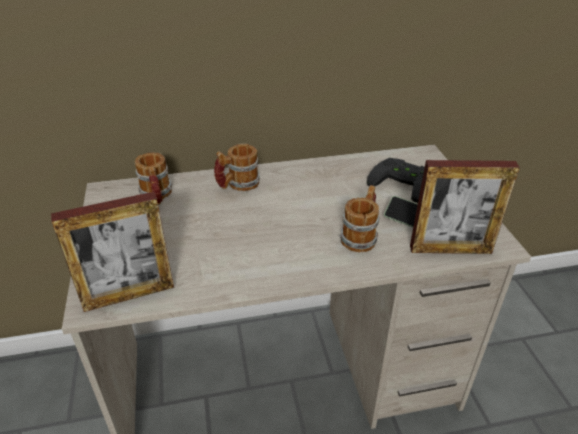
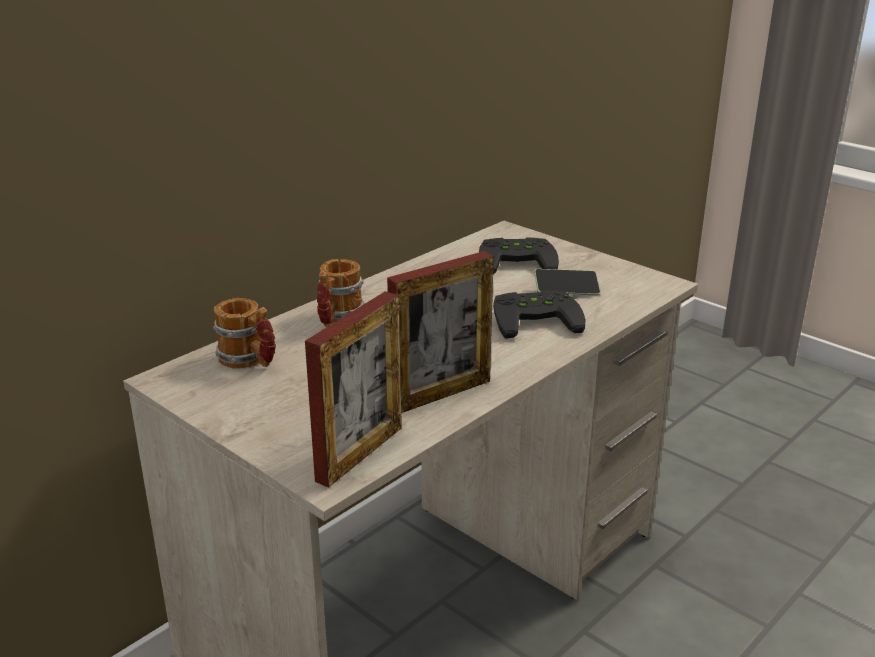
camera: 35 degrees left, 10 degrees down
(361, 236) = (535, 318): mug -> black game controller
(450, 249) = (628, 301): picture frame -> picture frame (441, 394)

